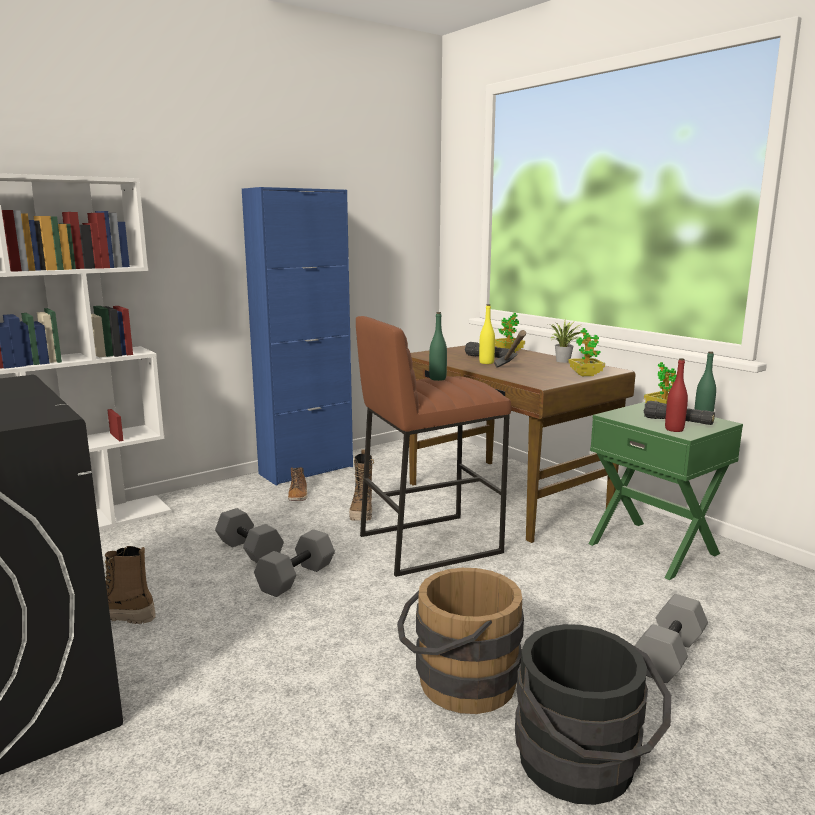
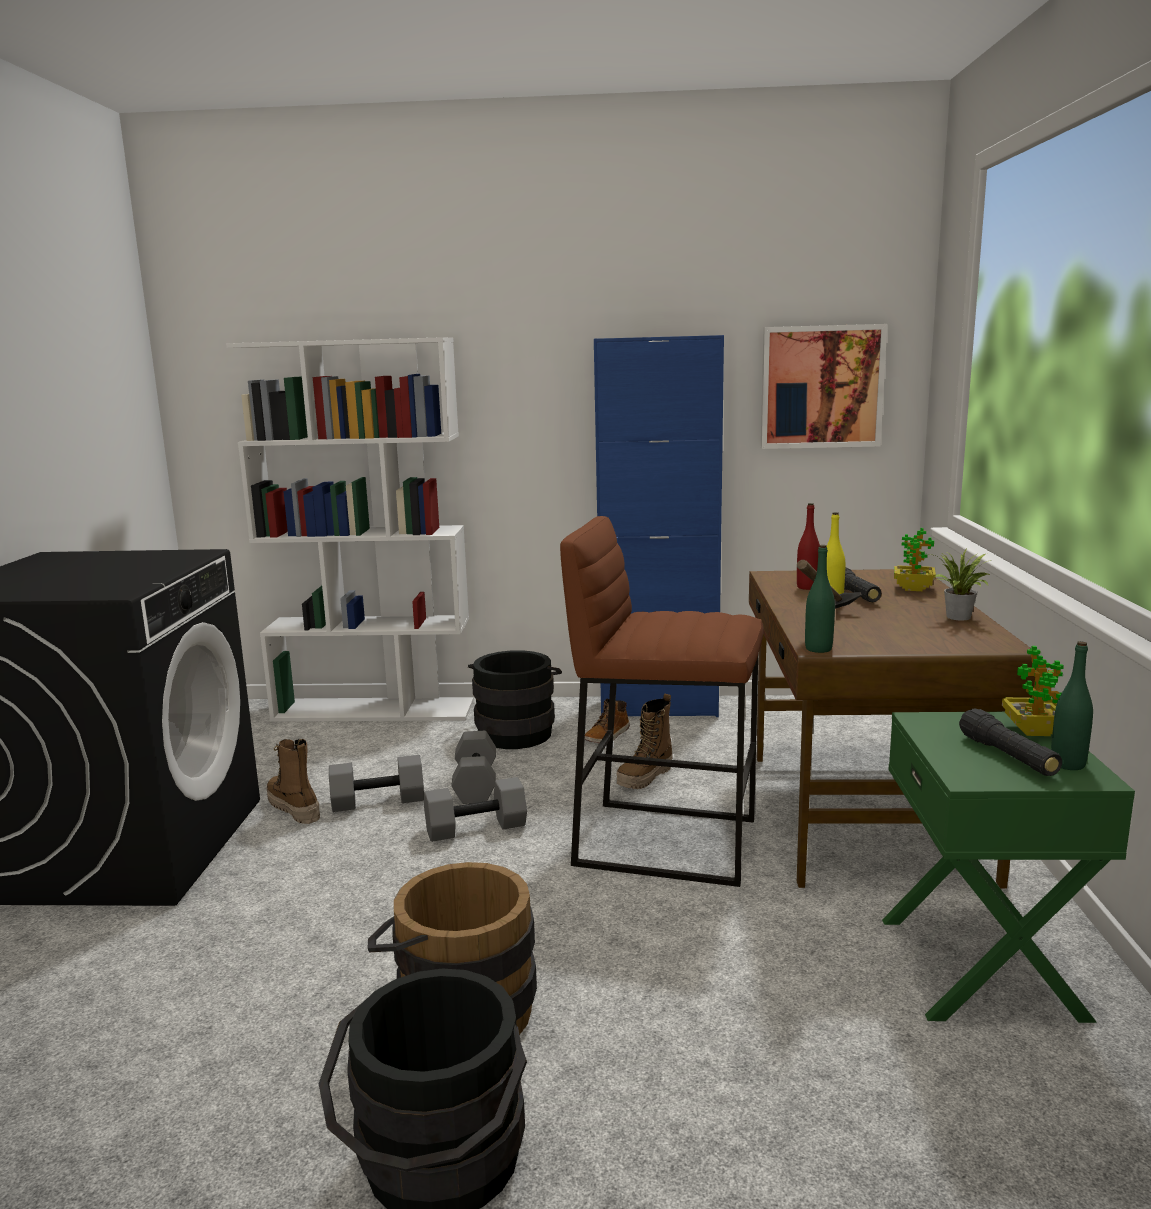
camera: 40 degrees right, 0 degrees up
(226, 509) = (517, 731): none -> black bucket
(385, 230) = (821, 387): none -> picture
(437, 379) = (687, 614): green bottle -> green bottle (818, 649)
(585, 374) = (931, 645): potted plant -> none
(670, 656) = (750, 1116): grey dumbbell -> grey dumbbell (377, 802)
(674, 429) = (967, 766): red bottle -> red bottle (807, 587)

